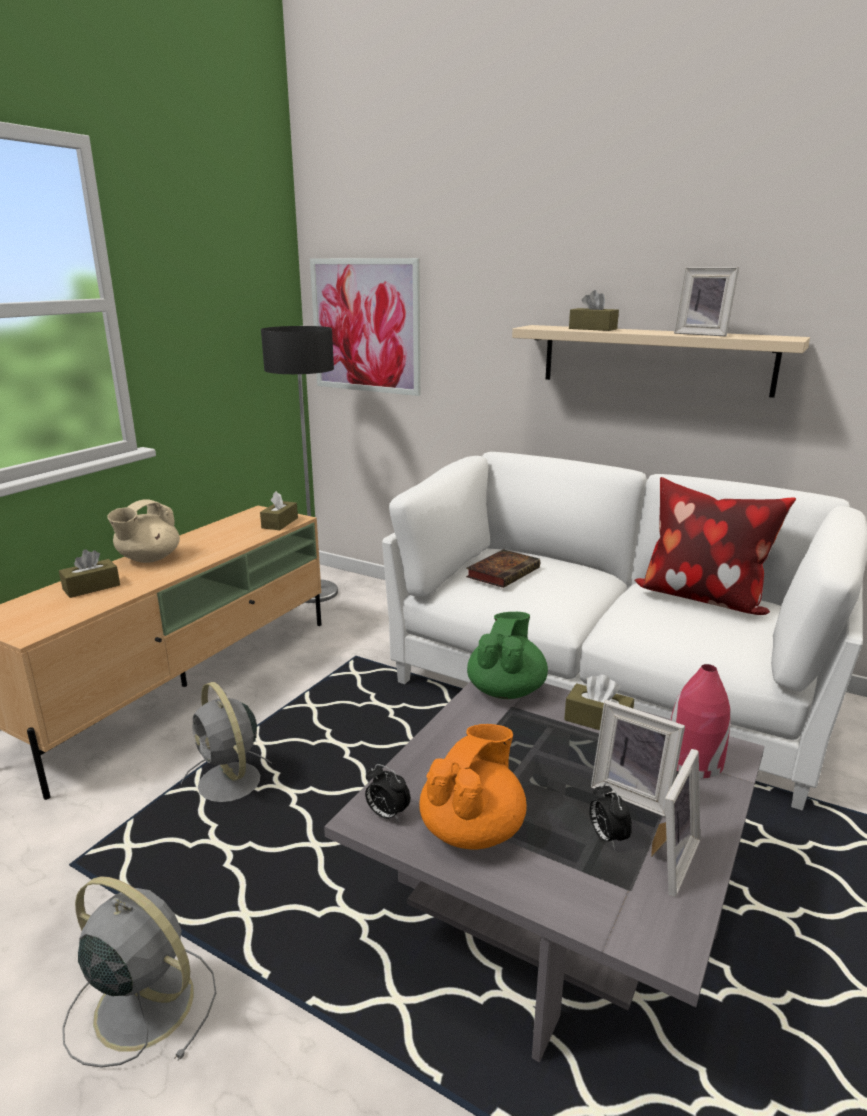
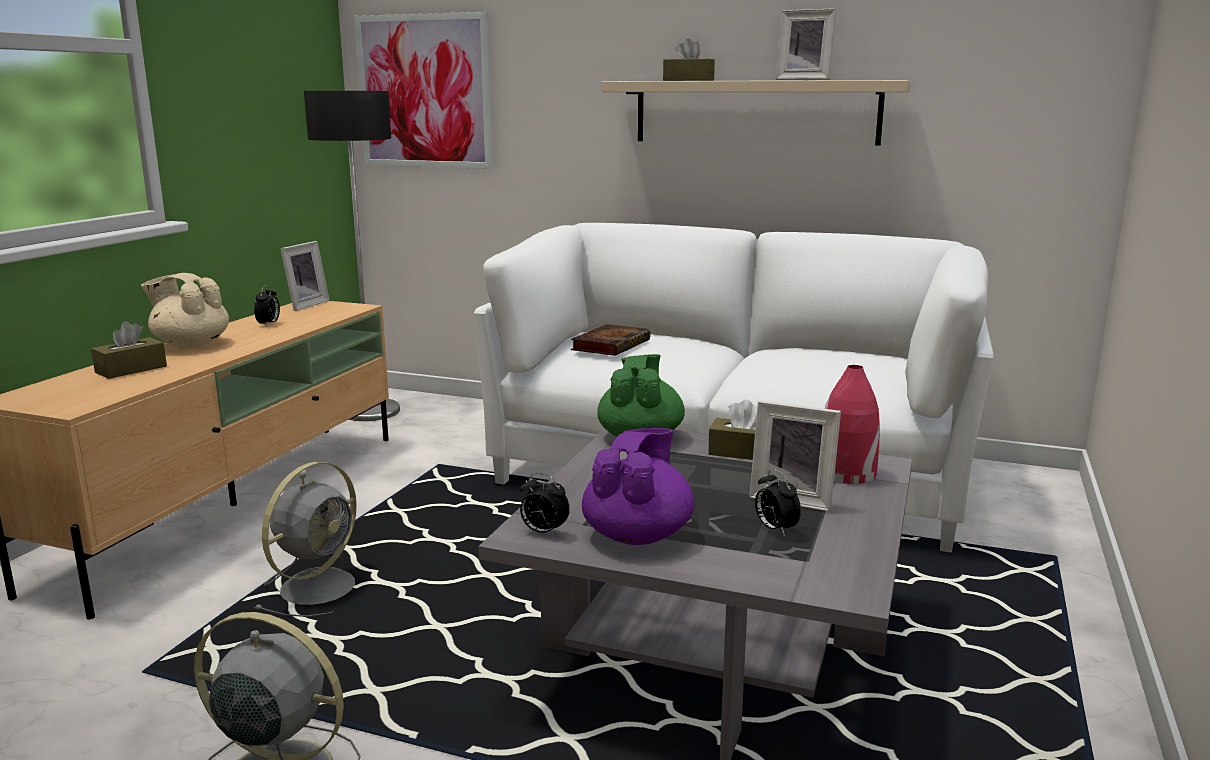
camera: 10 degrees left, 5 degrees down
(148, 559) = (191, 345): beige teapot -> beige teapot turned 90 degrees clockwise
(218, 537) = (269, 324): none -> alarm clock
(230, 784) = (321, 586): grey fan -> grey fan turned 105 degrees counterclockwise
(280, 523) = (340, 311): brown tissue box -> none
(473, 829) = (638, 535): orange teapot -> purple teapot
(668, 859) = (838, 538): picture frame -> picture frame (304, 305)
(701, 598) = (827, 354): pillow -> none

